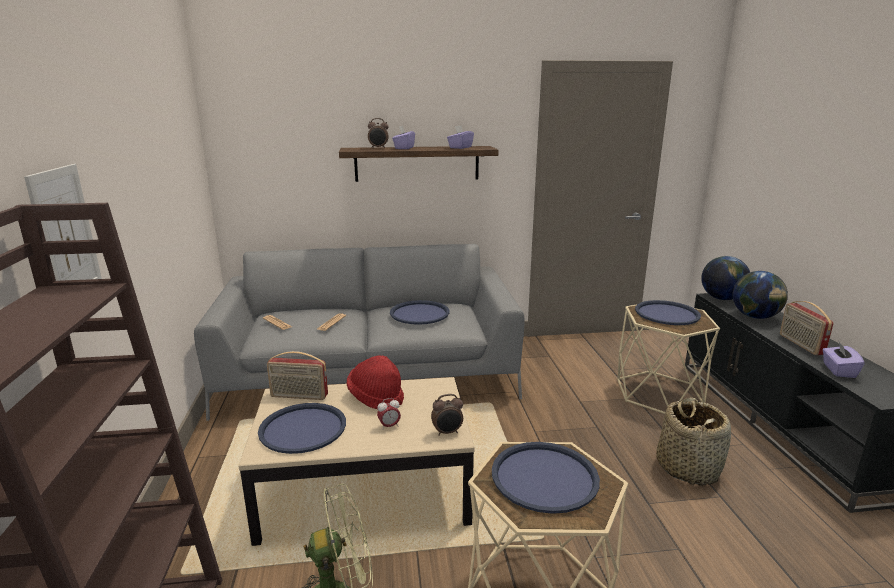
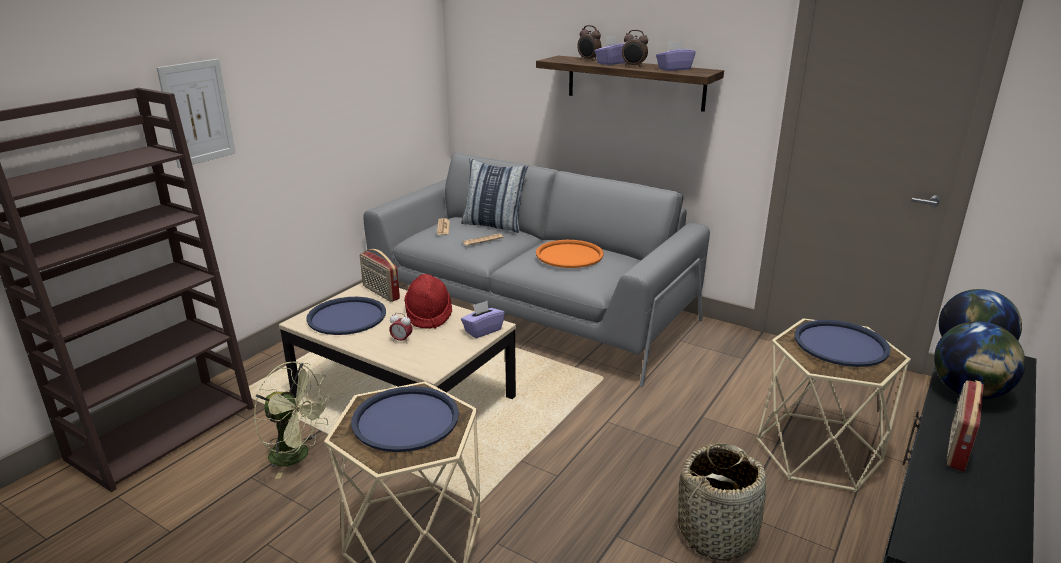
camera: 40 degrees right, 5 degrees up
(318, 309) = (494, 225): none -> pillow
(419, 313) = (569, 255): blue tray -> orange tray
(447, 432) = (432, 364): alarm clock -> alarm clock (633, 66)
(838, 370) = (938, 495): purple tissue box -> purple tissue box (483, 330)

